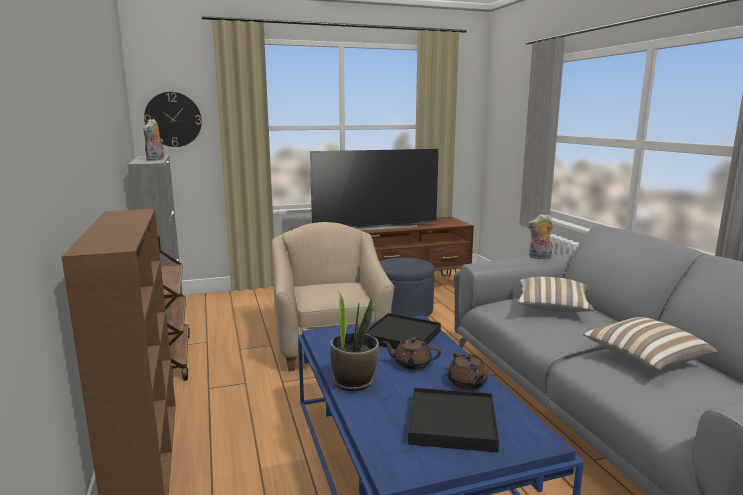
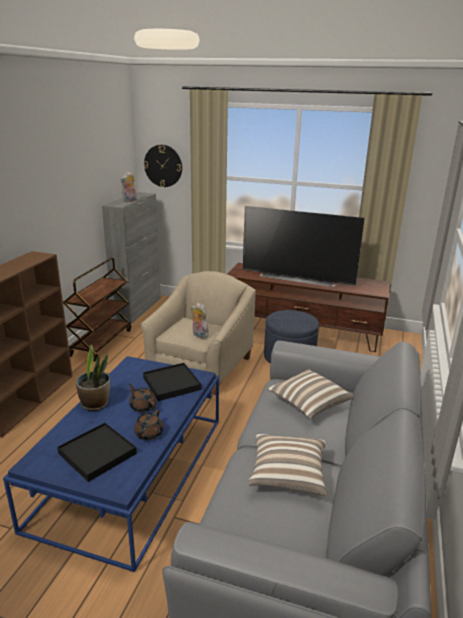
camera: 35 degrees right, 10 degrees up
(539, 257) = (350, 354): plush toy -> plush toy (199, 335)

